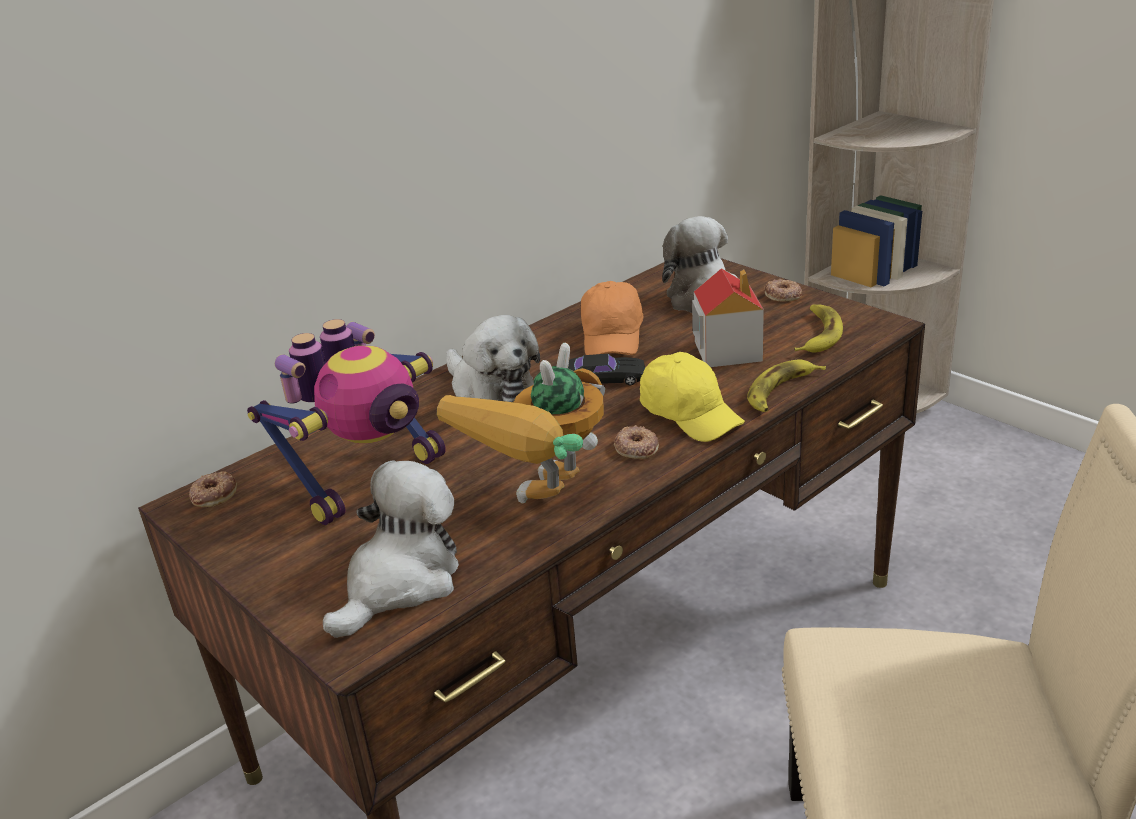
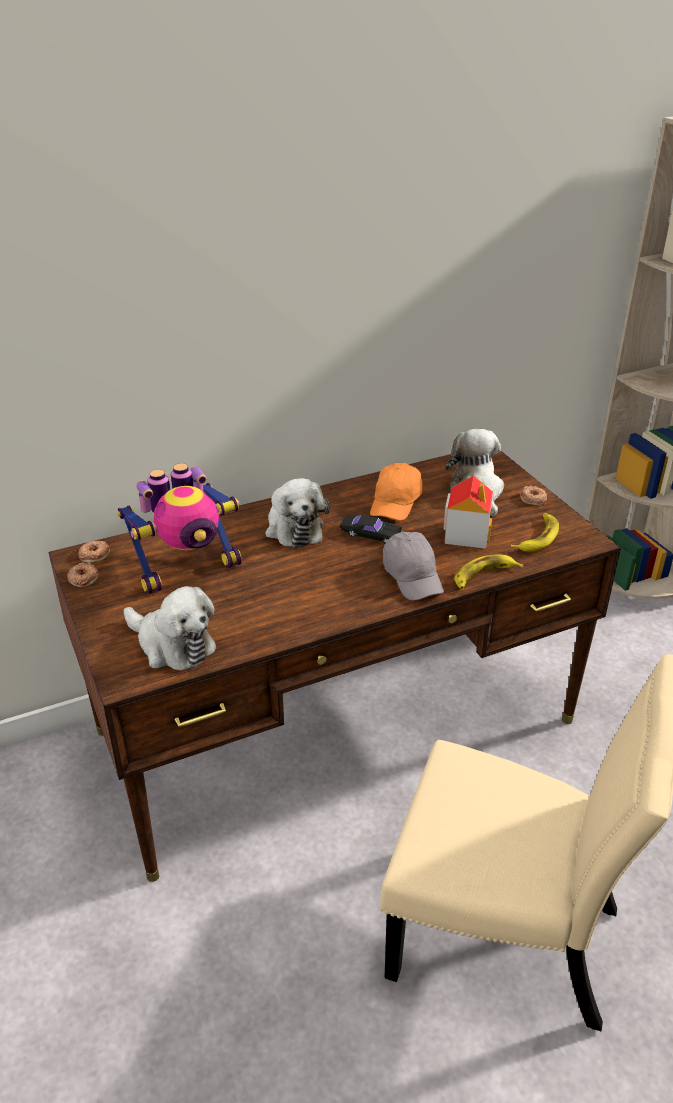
camera: 15 degrees right, 5 degrees up
(401, 582) = (172, 645): plush toy -> plush toy turned 75 degrees clockwise
(546, 508) = (283, 620): toy robot -> none
(636, 448) = (363, 592): donut -> donut (83, 578)
(690, 414) = (412, 576): yellow cap -> grey cap

